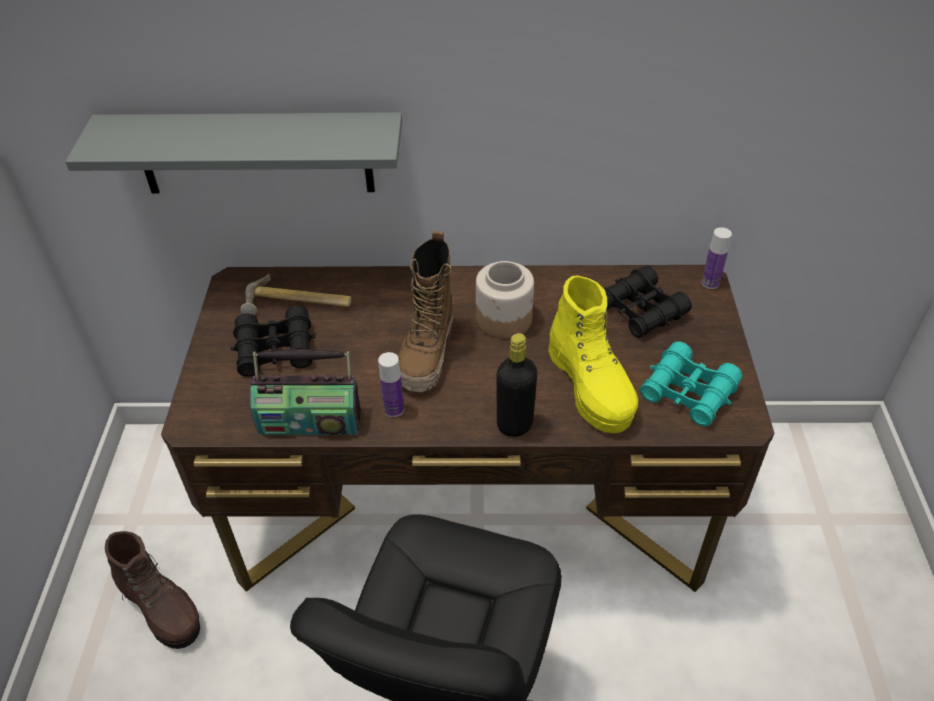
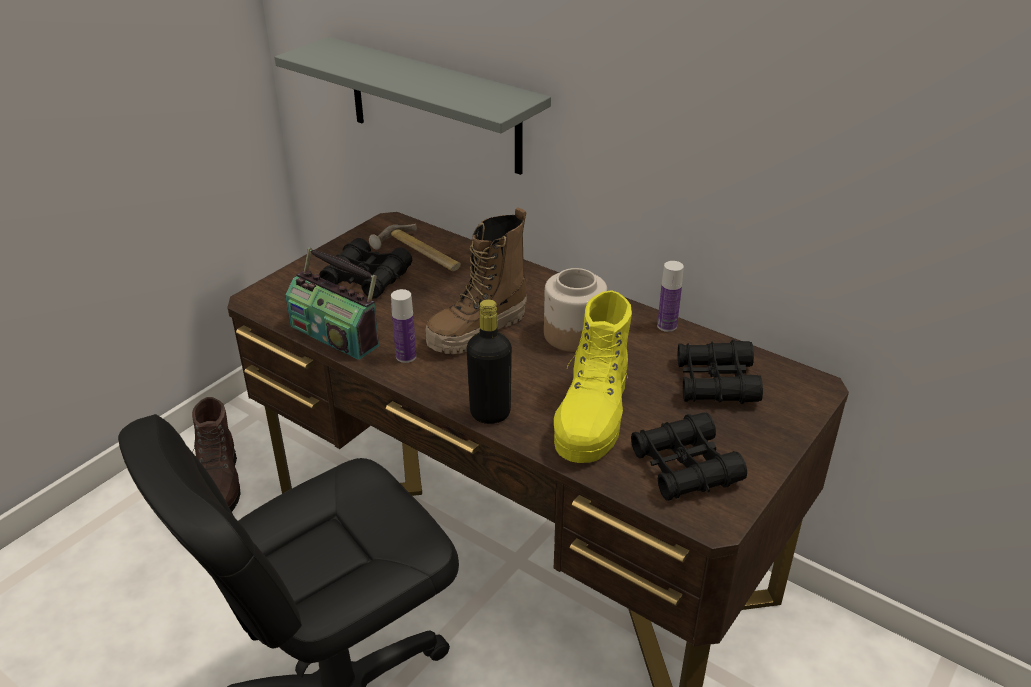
camera: 35 degrees right, 10 degrees down
(688, 392) = (684, 467): turquoise binoculars -> black binoculars
(710, 283) = (819, 392): bottle -> bottle (667, 326)

